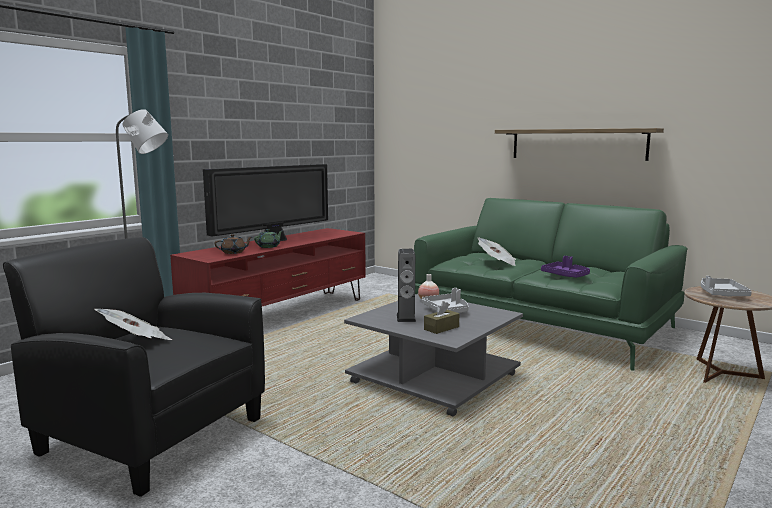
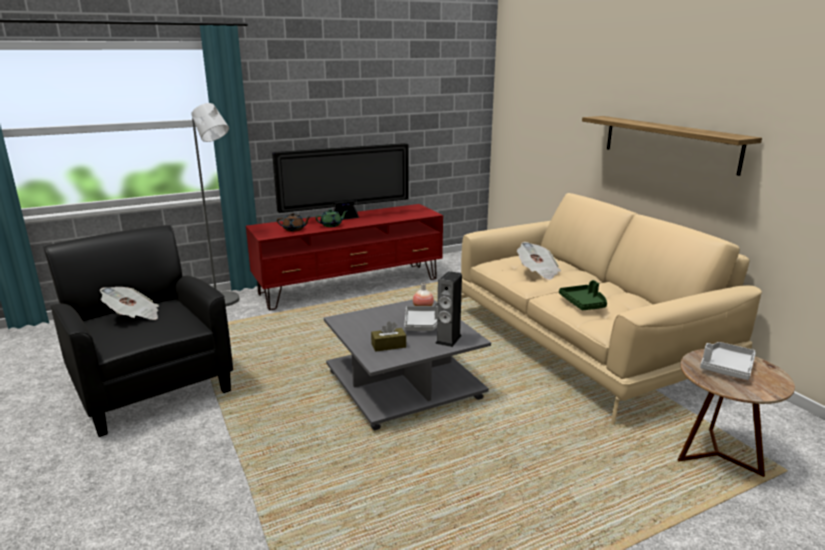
camera: 25 degrees right, 10 degrees up
(406, 317) = (375, 326): speaker -> speaker (448, 339)
(542, 324) = (583, 344): green sofa -> beige sofa
(565, 275) = (584, 303): purple tray -> green tray

